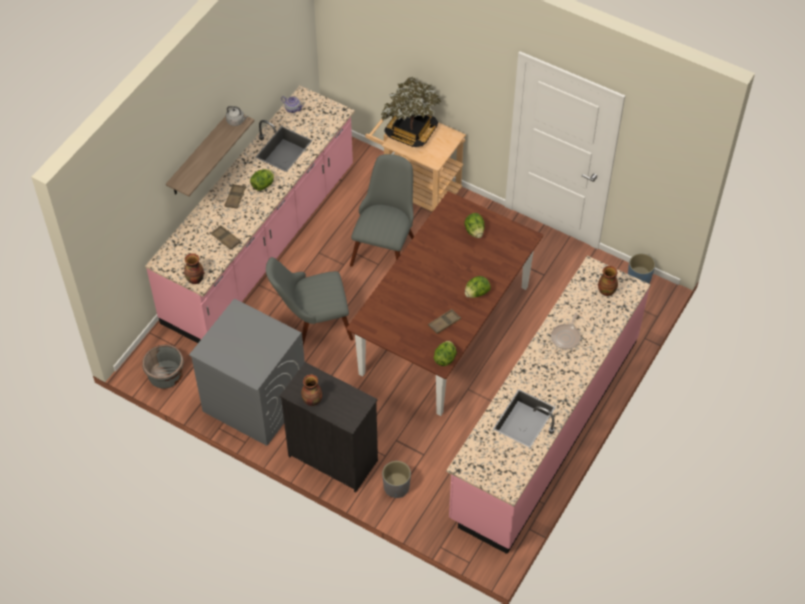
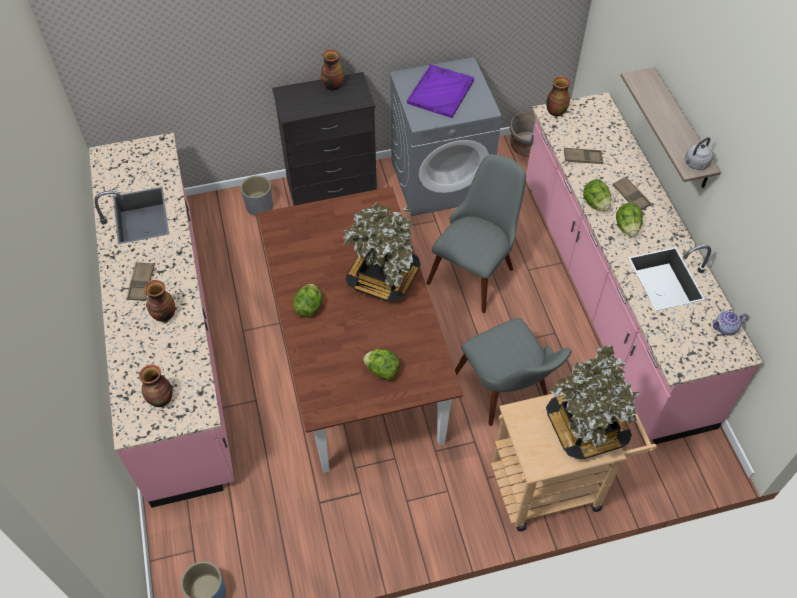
camera: 135 degrees right, 0 degrees up
(246, 345) = (441, 91): none -> purple tray
(417, 277) = (383, 277): none -> potted plant
(444, 323) = (309, 255): brown tray -> brown tray (141, 283)
(445, 358) = (274, 227): lettuce -> lettuce (595, 204)
(566, 337) = (164, 315): frying pan -> vase

